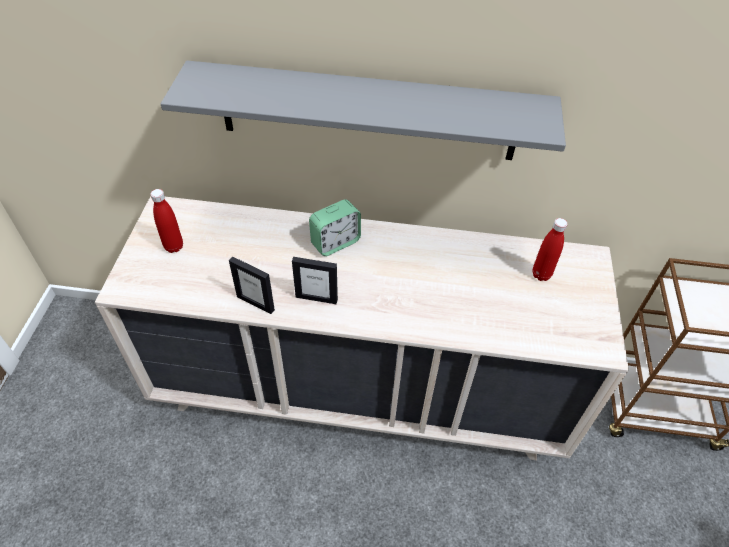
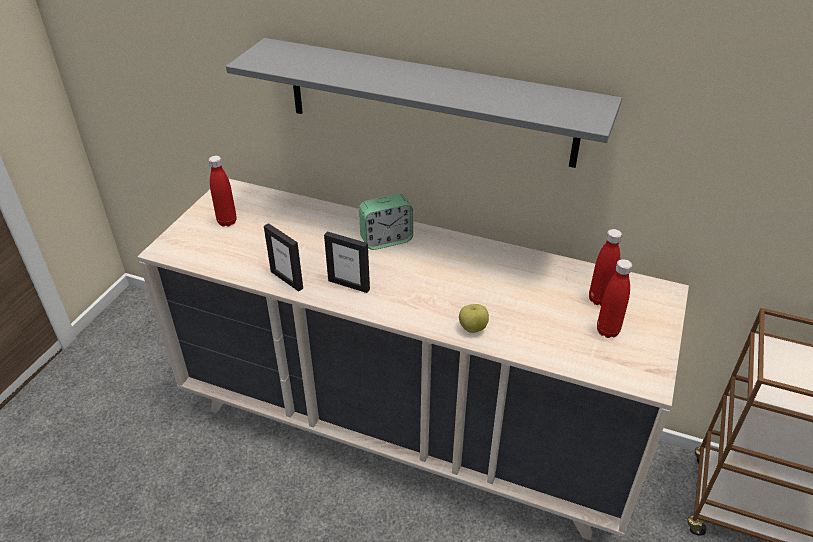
camera: 15 degrees right, 10 degrees down
(443, 324) = (472, 328): none -> apple
(557, 306) = (607, 331): none -> red bottle

